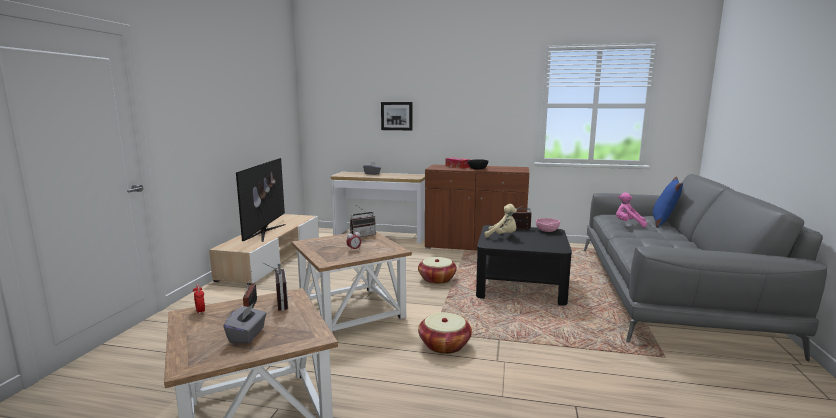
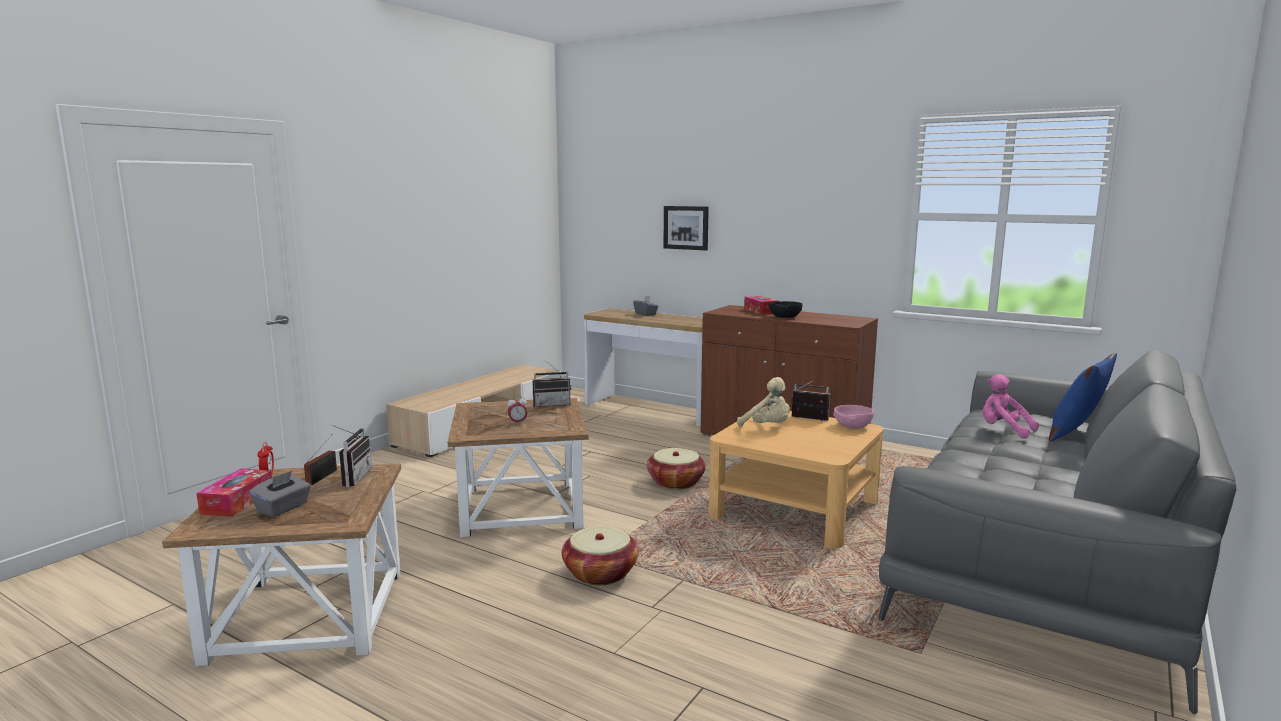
camera: 20 degrees right, 0 degrees up
(199, 337) = (237, 502): none -> tissue box
(264, 232) = (471, 388): television -> none
(521, 286) = (795, 509): black coffee table -> beige coffee table

